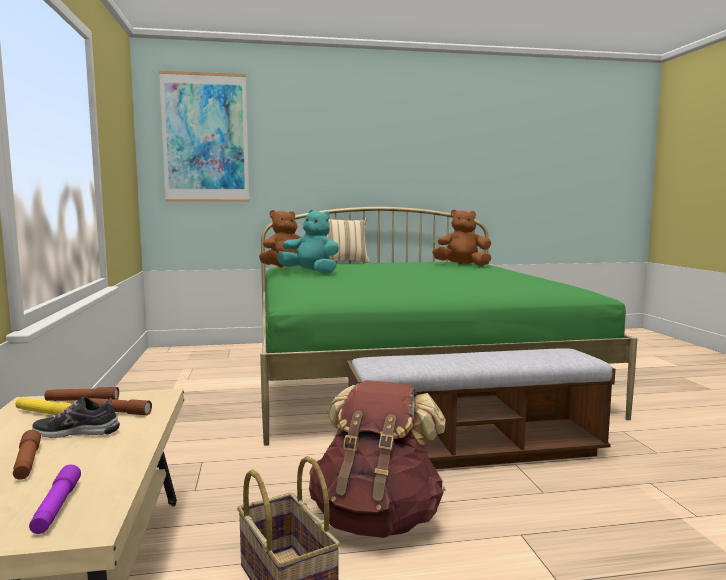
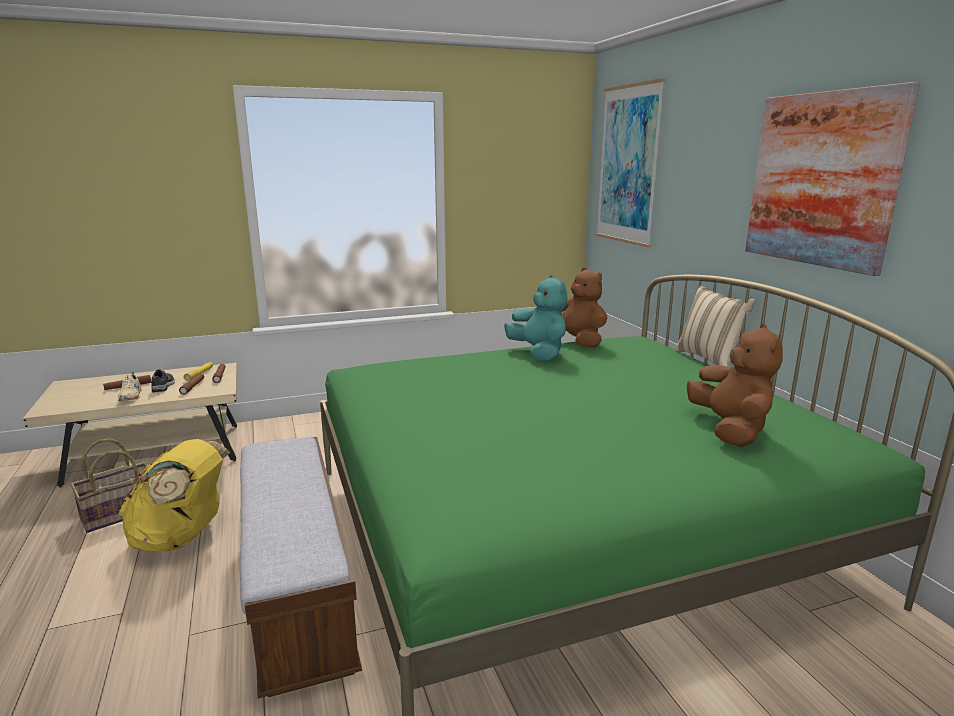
camera: 80 degrees right, 10 degrees up
(56, 507) = (69, 402): purple flashlight -> none
(103, 450) = (131, 396): none -> beige shoe
(311, 273) = (538, 353): turquoise plush toy -> turquoise plush toy turned 45 degrees counterclockwise
(377, 519) = (182, 538): brown backpack -> yellow backpack
(394, 146) = (821, 180): none -> picture

